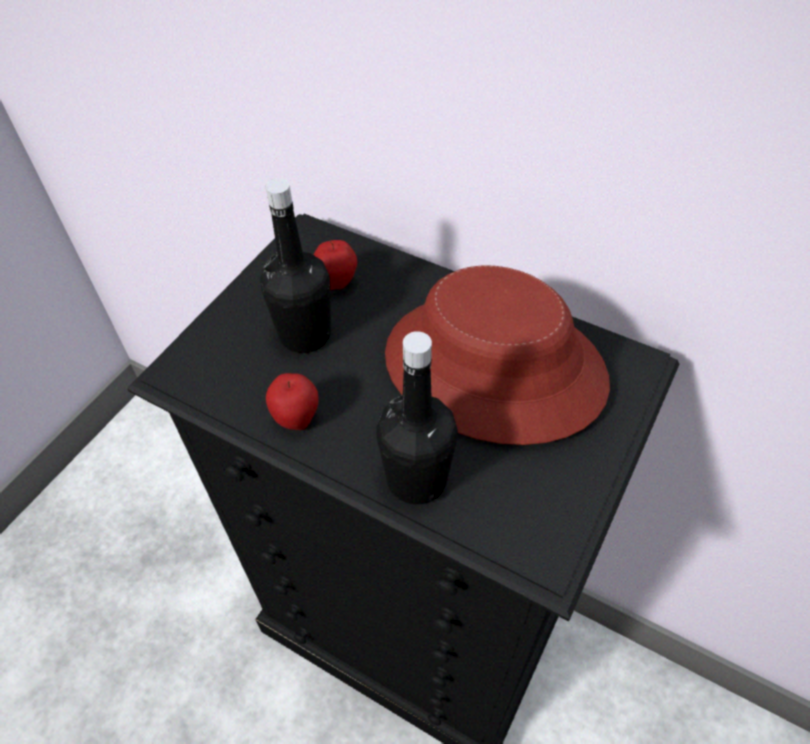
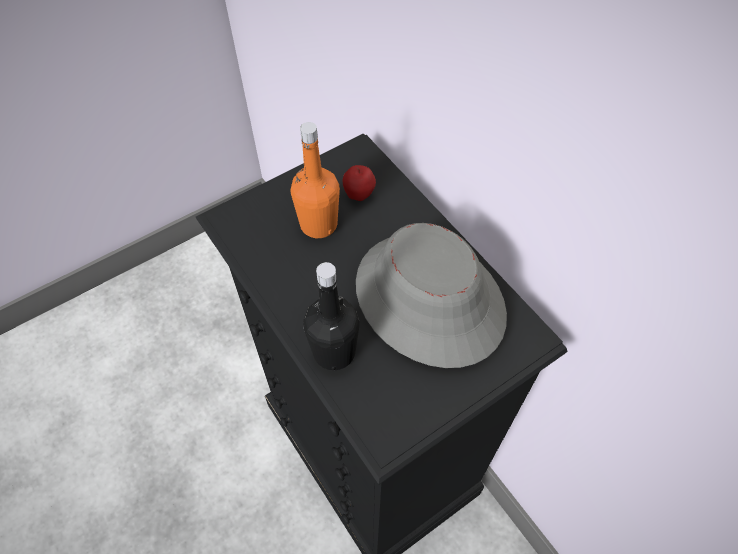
camera: 25 degrees right, 5 degrees up
(296, 419) = (283, 280): apple -> none
(305, 334) = (318, 224): black bottle -> orange bottle
(493, 368) = (428, 299): red hat -> grey hat

